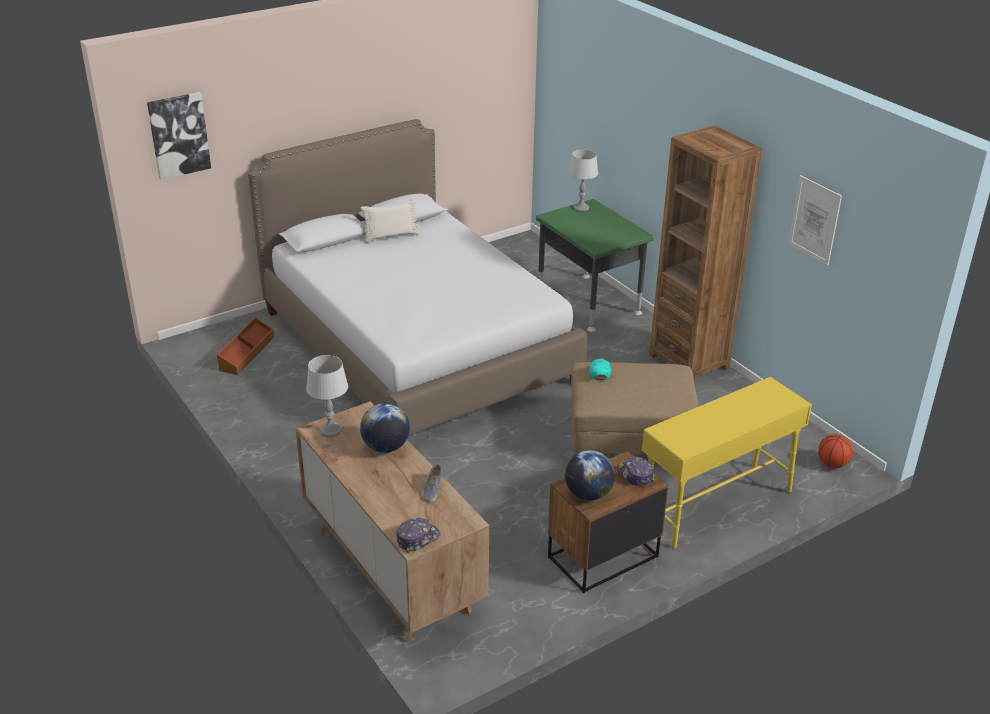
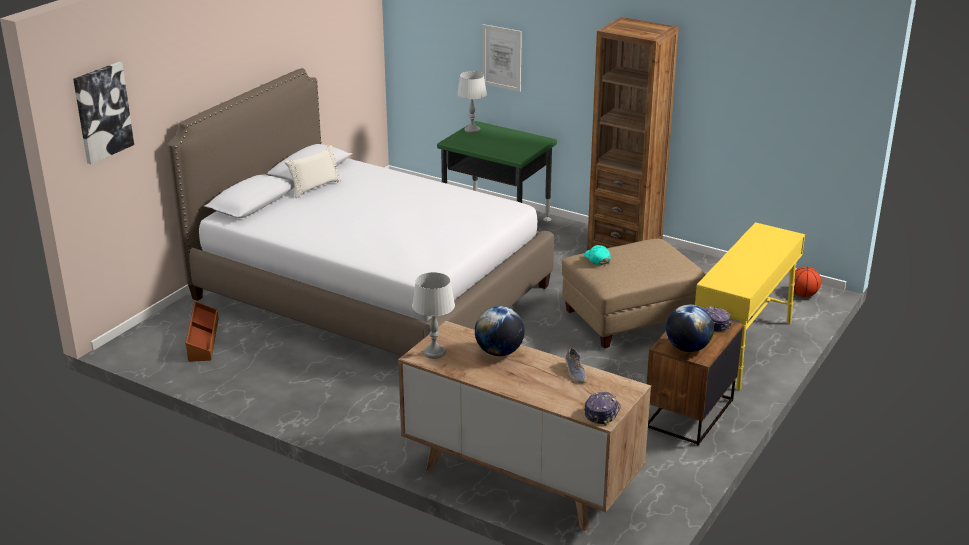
camera: 25 degrees left, 5 degrees down
(814, 220) = (744, 80): picture -> picture (501, 57)

